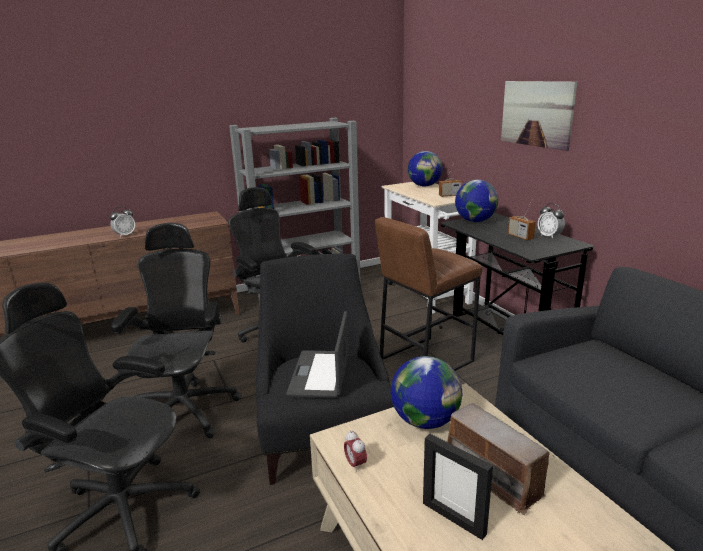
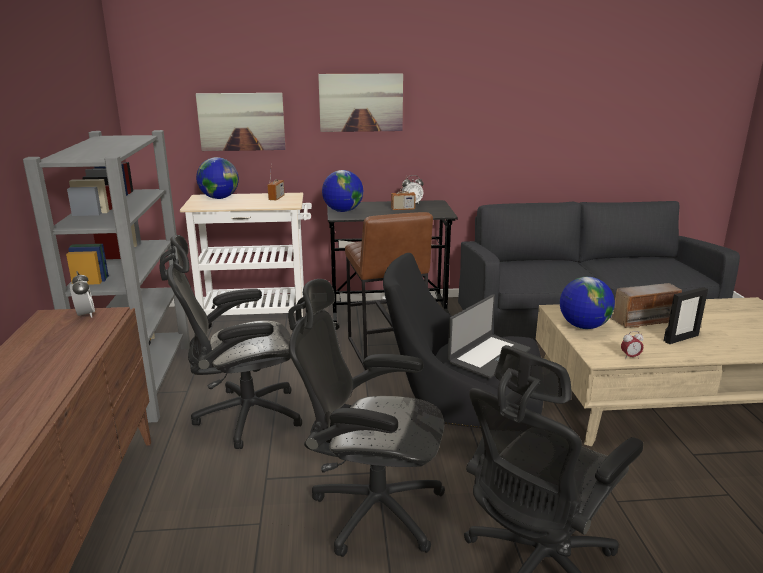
camera: 70 degrees left, 0 degrees up
(125, 235) = (53, 386): alarm clock -> alarm clock (85, 315)
(321, 374) = (488, 356): laptop -> laptop turned 75 degrees counterclockwise
(456, 123) = (241, 121): none -> picture

